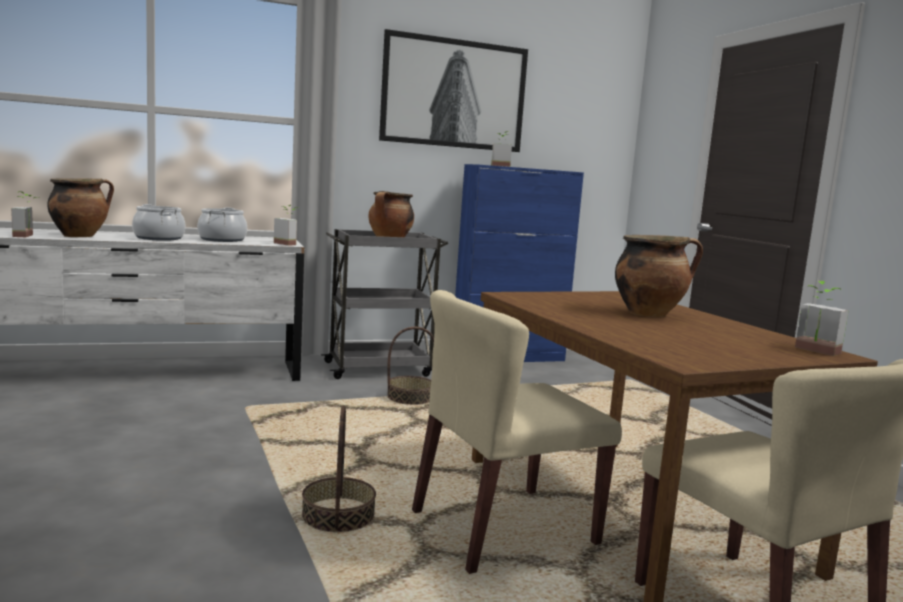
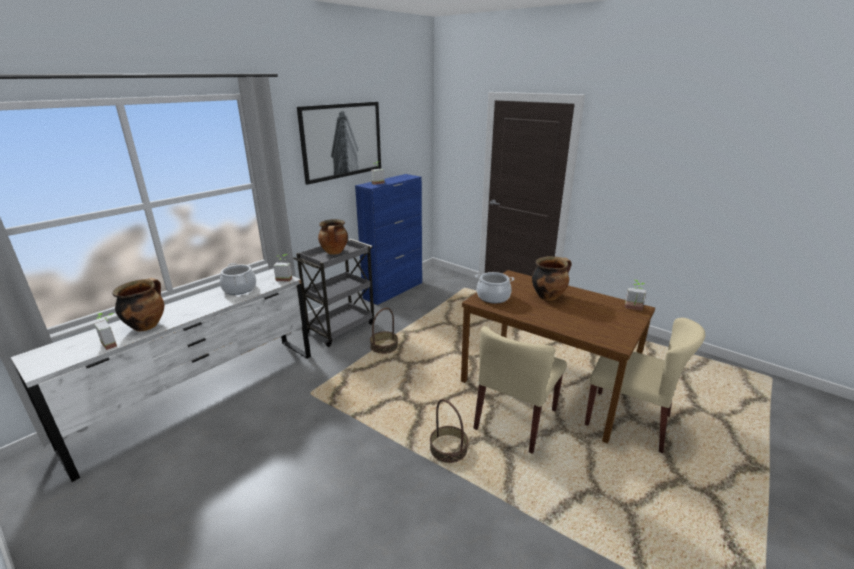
camera: 30 degrees left, 15 degrees up
(159, 238) = (200, 304): cooking pot -> cooking pot (493, 297)

